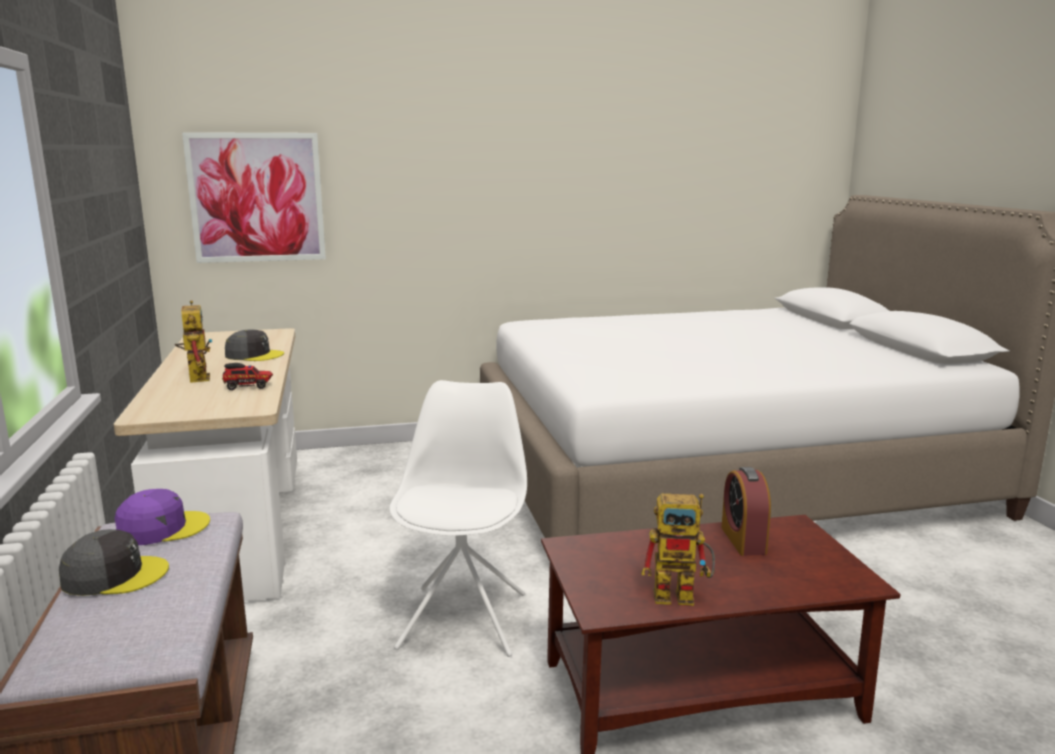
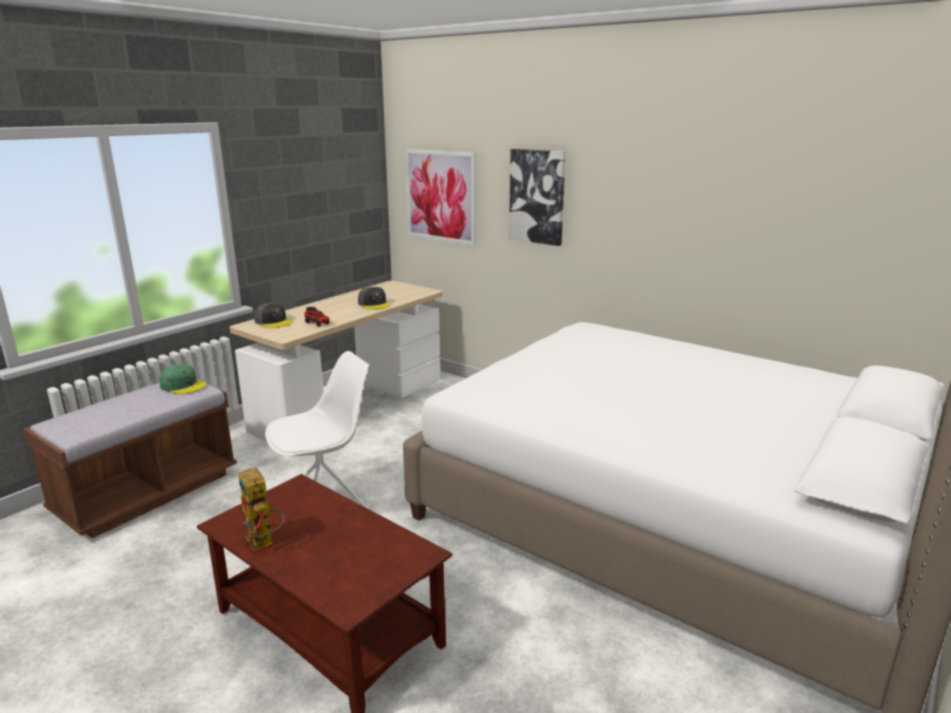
camera: 50 degrees right, 5 degrees up
(114, 575) = (129, 398): grey cap -> grey cap (273, 321)
(162, 528) = (183, 385): purple cap -> green cap
(196, 376) = (319, 310): toy robot -> none
(419, 184) = (537, 196): none -> picture
(743, 540) = (371, 540): alarm clock -> none

